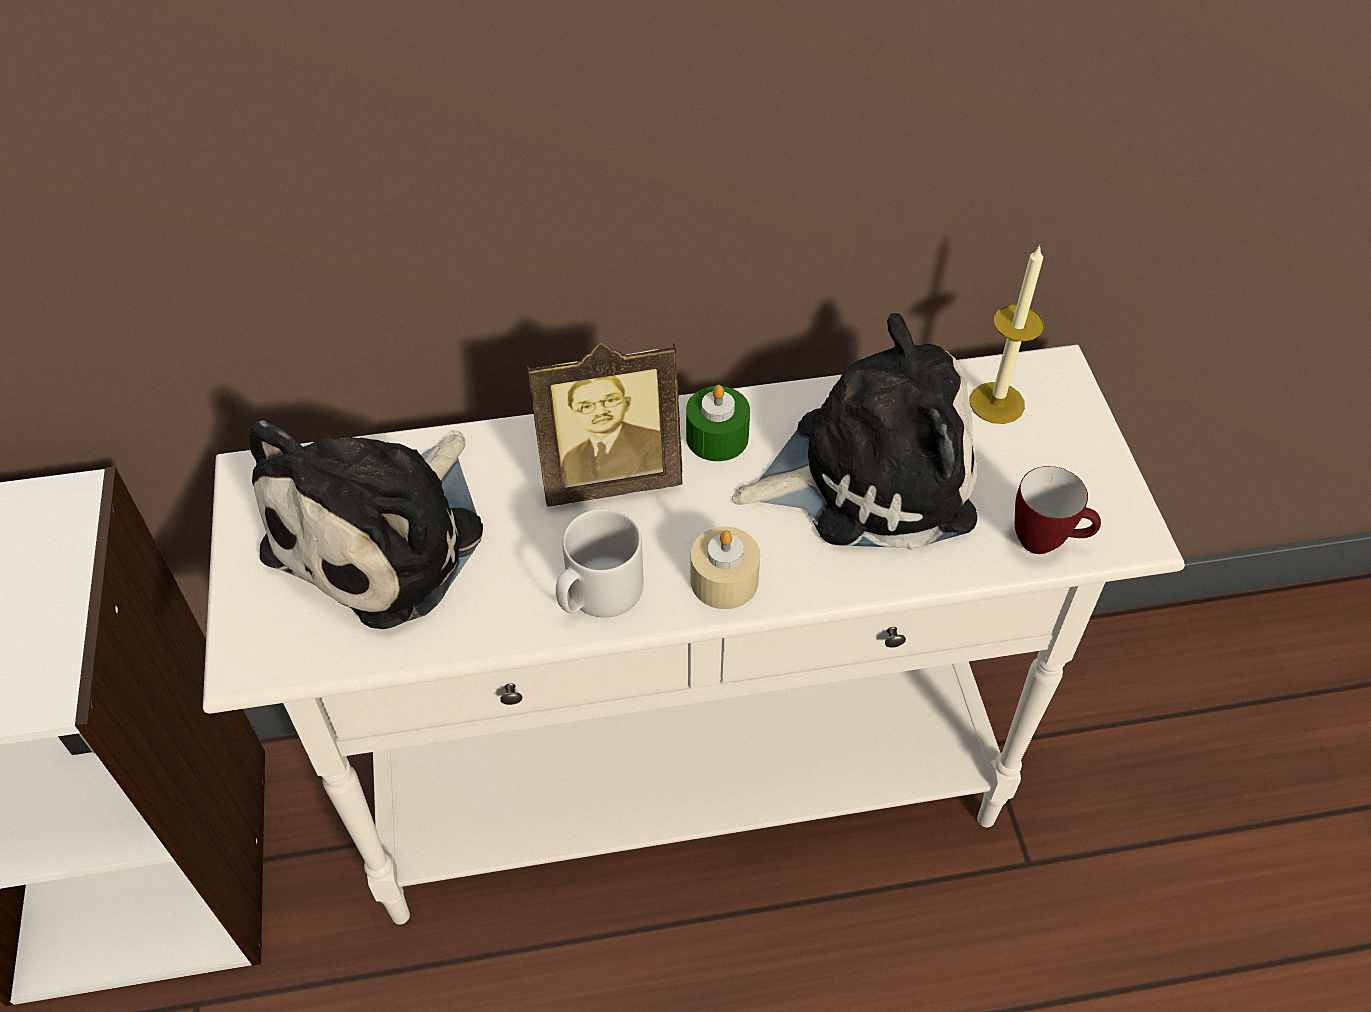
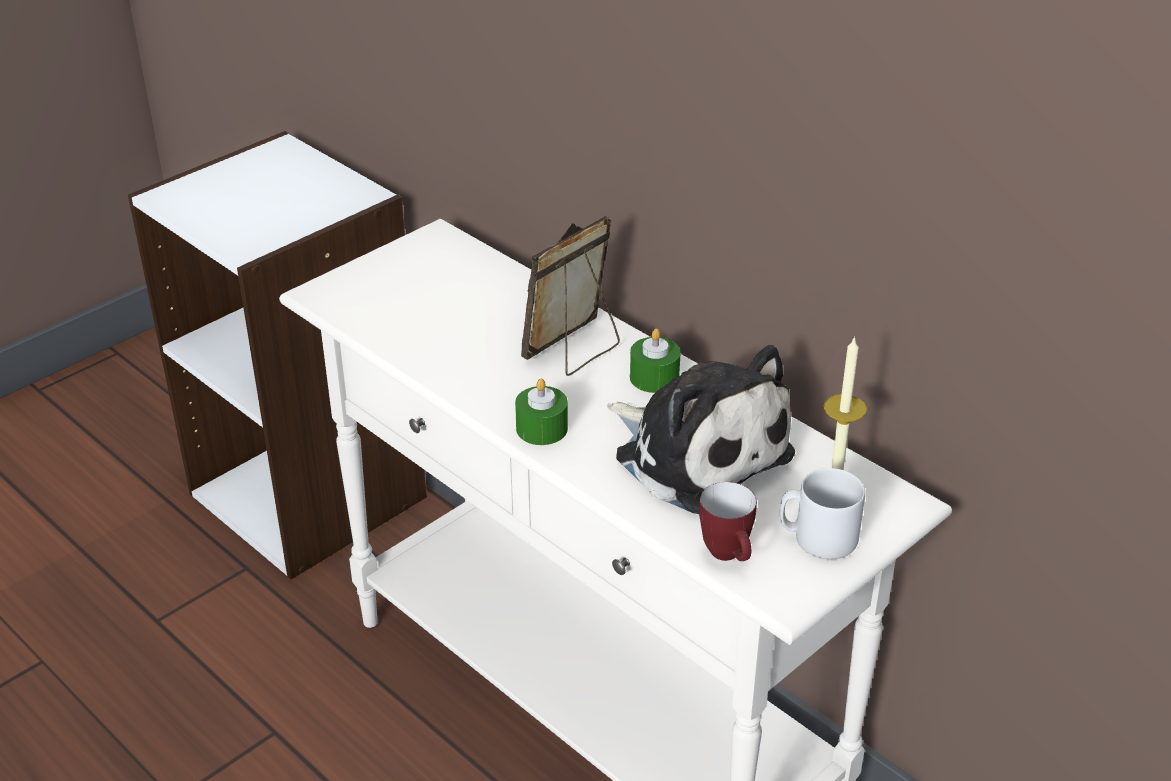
camera: 55 degrees right, 15 degrees down
(386, 535) = (444, 295): plush toy -> none
(598, 594) = (480, 385): grey mug -> grey mug (817, 538)
(609, 475) = (575, 350): picture frame -> picture frame turned 90 degrees clockwise
(724, 580) = (542, 428): beige candle -> green candle

